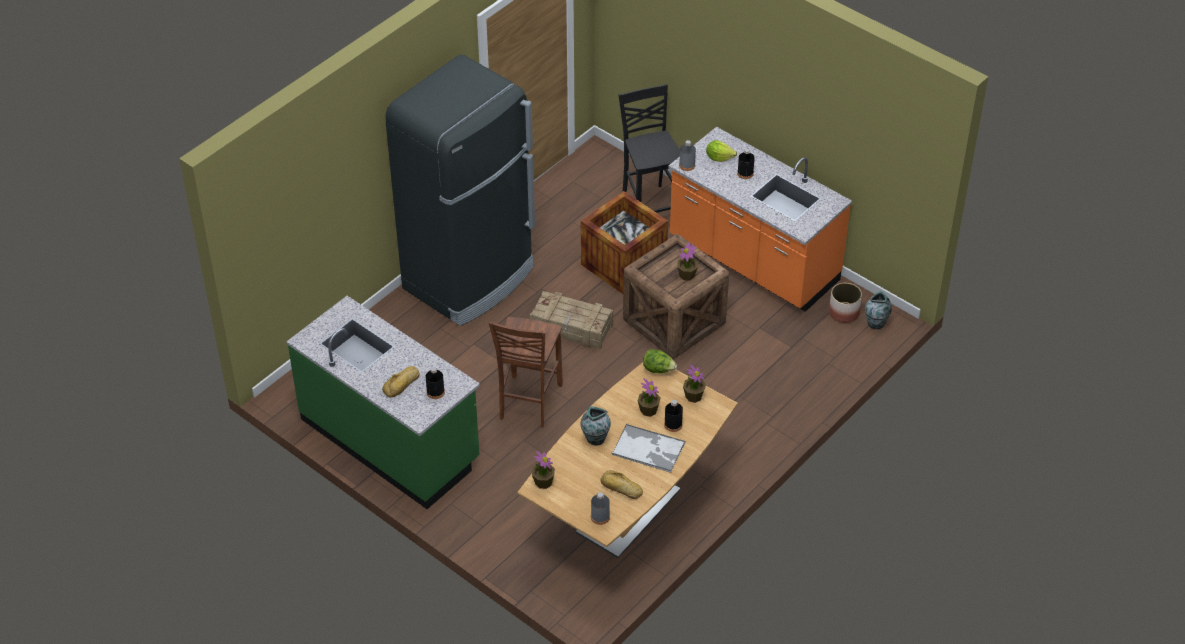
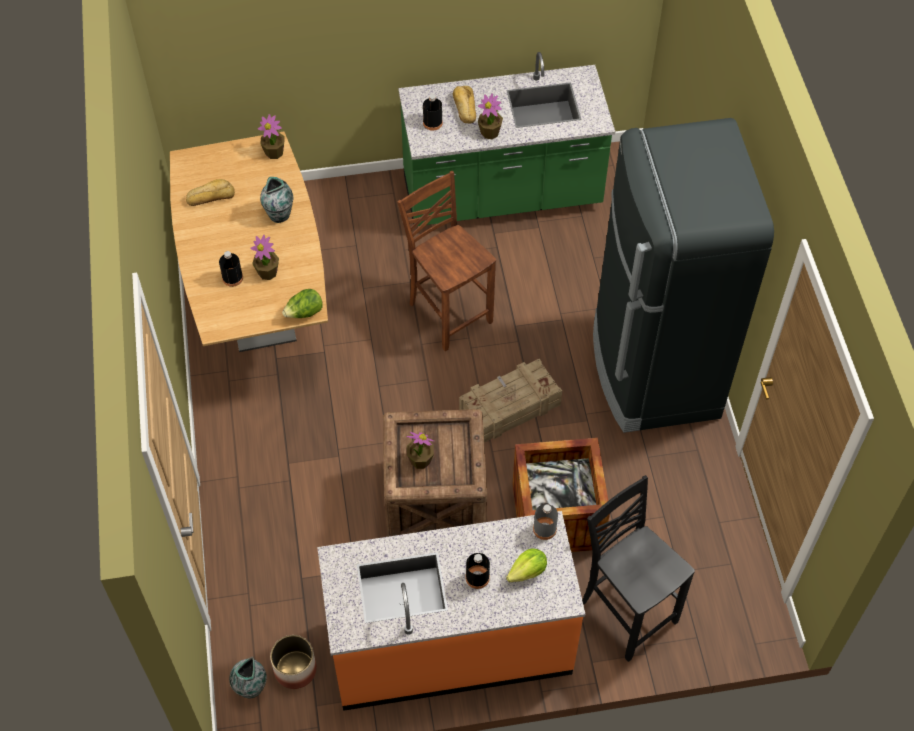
camera: 130 degrees right, 10 degrees up
(600, 517) = (199, 164): grey bottle -> none
(649, 449) = (227, 242): tray -> none
(650, 205) = (627, 611): black chair -> black chair turned 150 degrees counterclockwise
(693, 396) = (246, 316): potted plant -> potted plant (490, 132)

